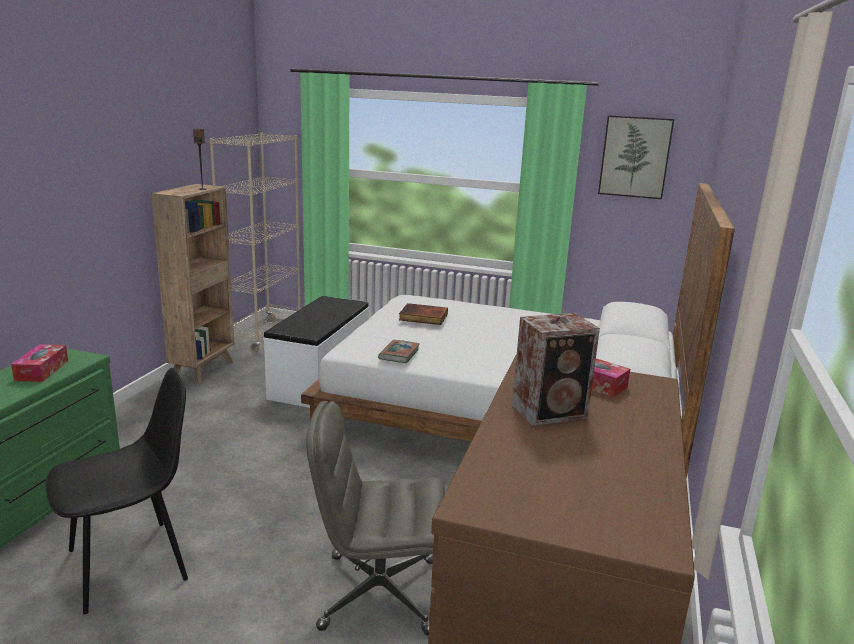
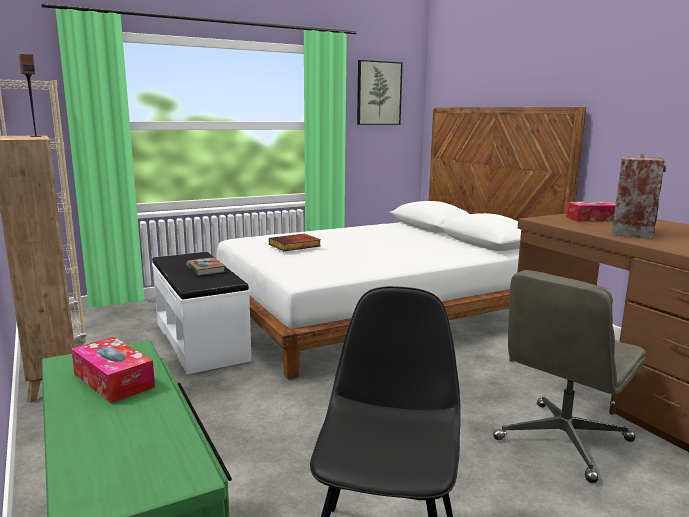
camera: 45 degrees left, 5 degrees down
(399, 354) = (346, 269): book -> book (205, 269)

